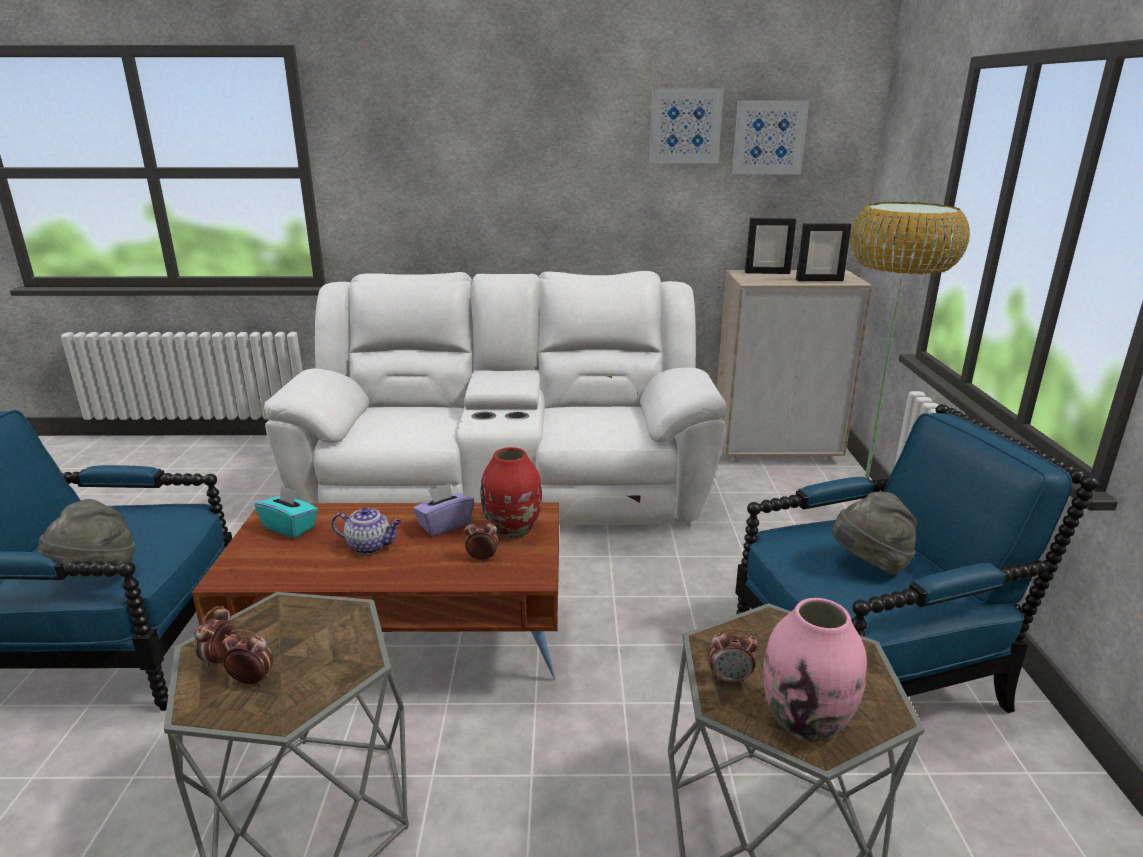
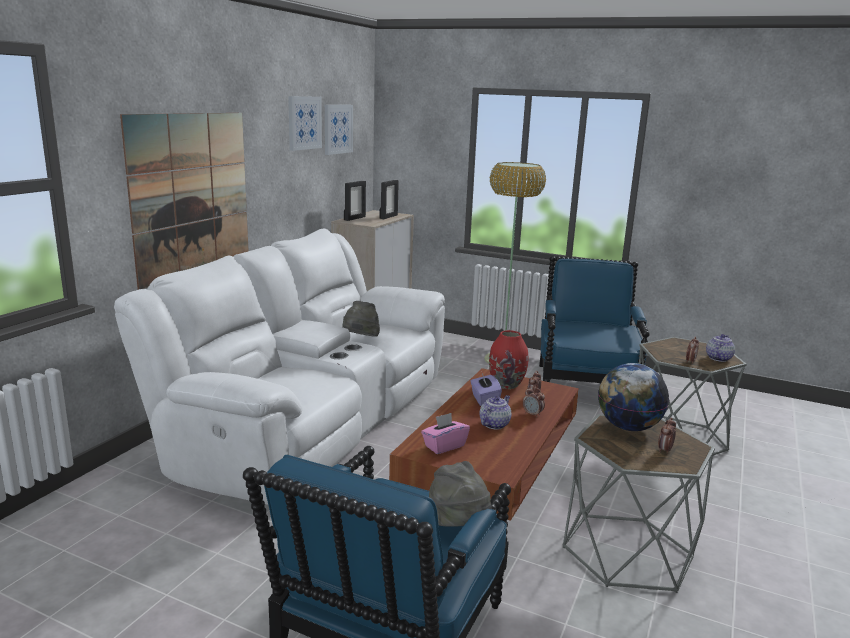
camera: 65 degrees left, 5 degrees down
(221, 660) = (643, 457): alarm clock -> alarm clock (532, 414)
(290, 527) = (444, 446): turquoise tissue box -> pink tissue box
(332, 633) = (628, 427): none -> globe
(469, 202) = (191, 195): none -> picture
(806, 721) = (718, 358): pink vase -> teapot
(869, 564) = (593, 330): grey hat -> grey hat (360, 339)

